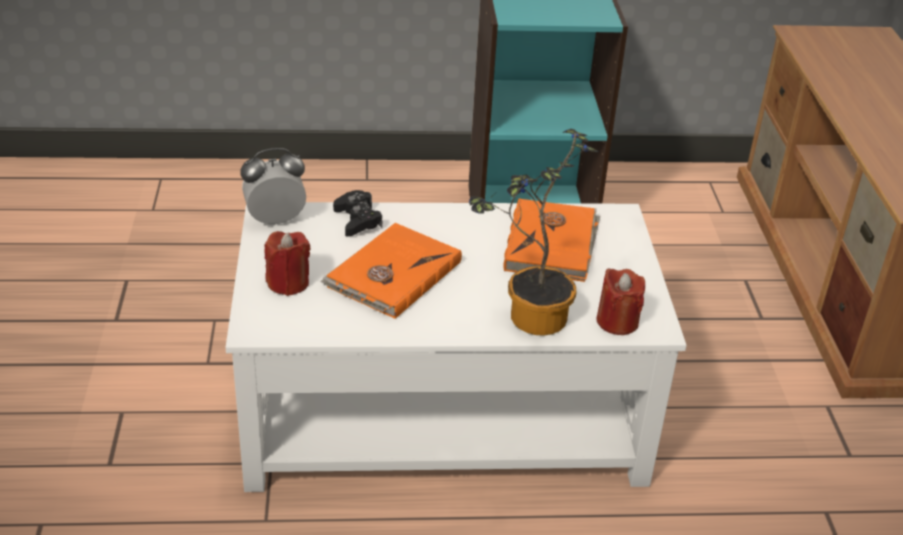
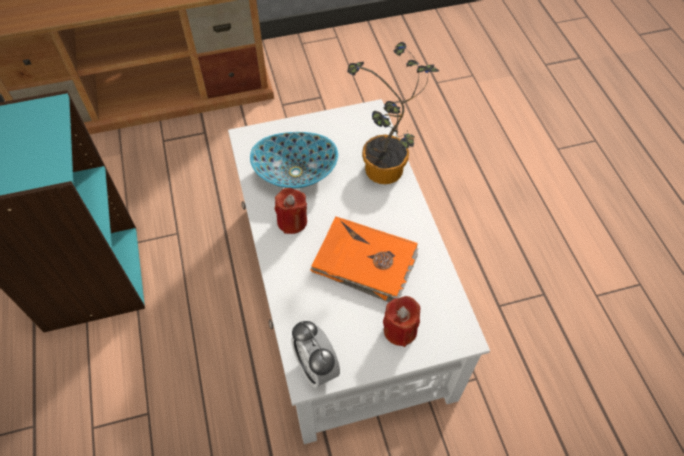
camera: 100 degrees left, 20 degrees up
(357, 220) = (298, 303): black game controller -> none
(552, 244) = (295, 172): orange book -> bowl
(617, 321) = (372, 130): red candle -> red candle (292, 221)

